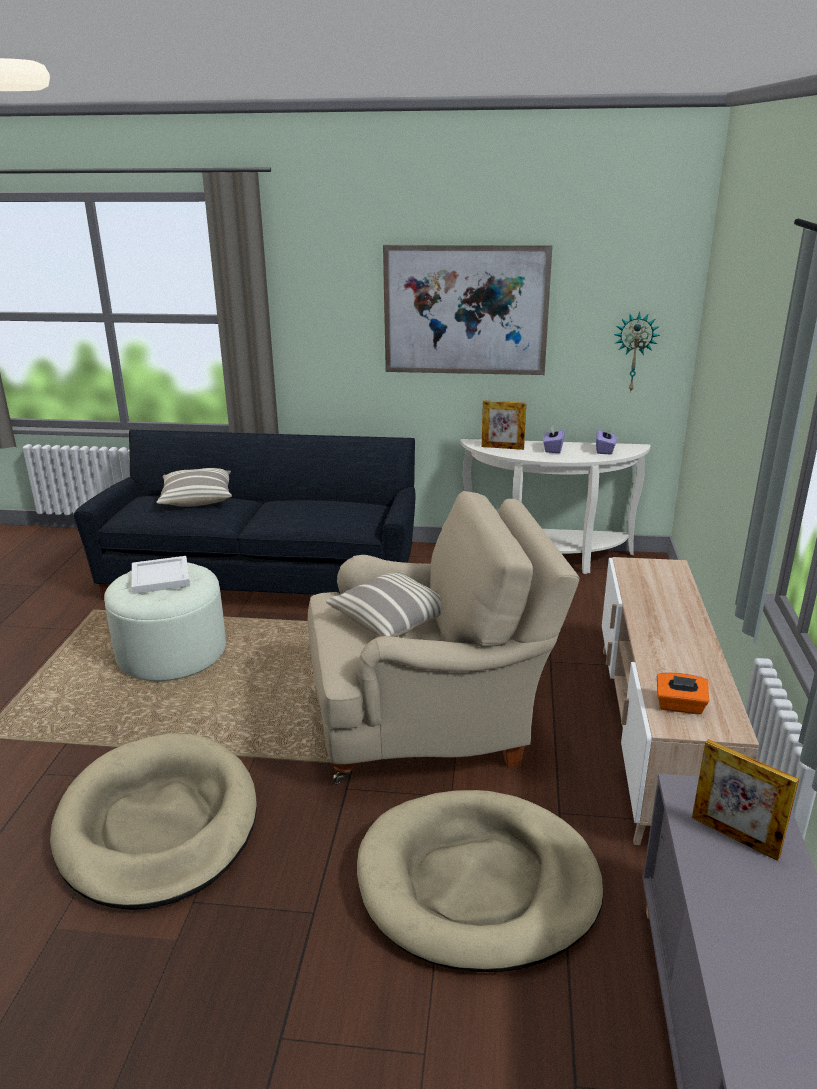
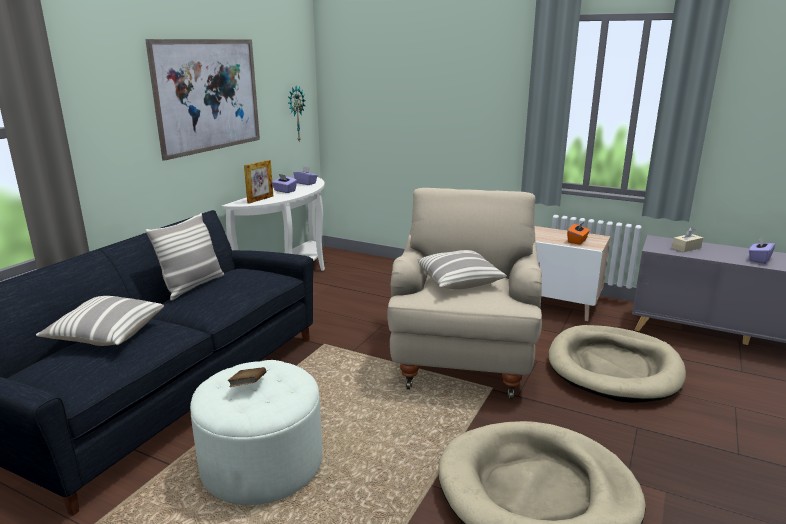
camera: 70 degrees left, 5 degrees down
(160, 578) = (248, 386): white tray -> brown book
(311, 498) = (192, 286): none -> pillow
(734, 836) = (686, 248): picture frame -> beige tissue box
(759, 959) = (759, 259): none -> purple tissue box

